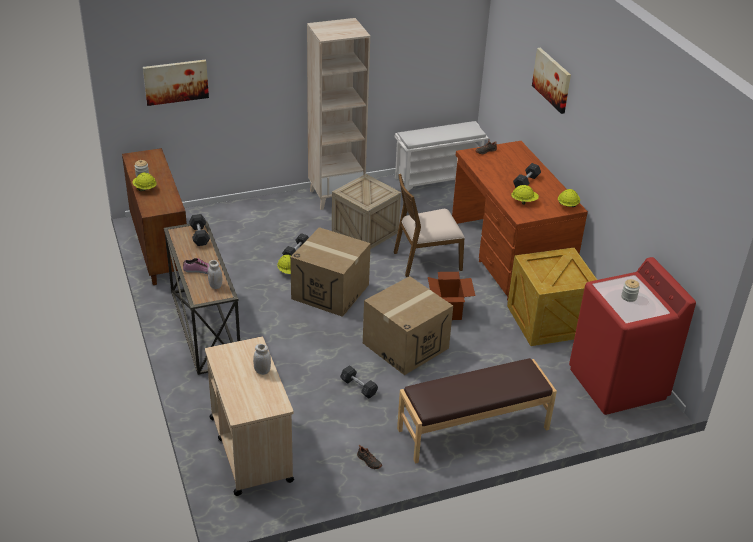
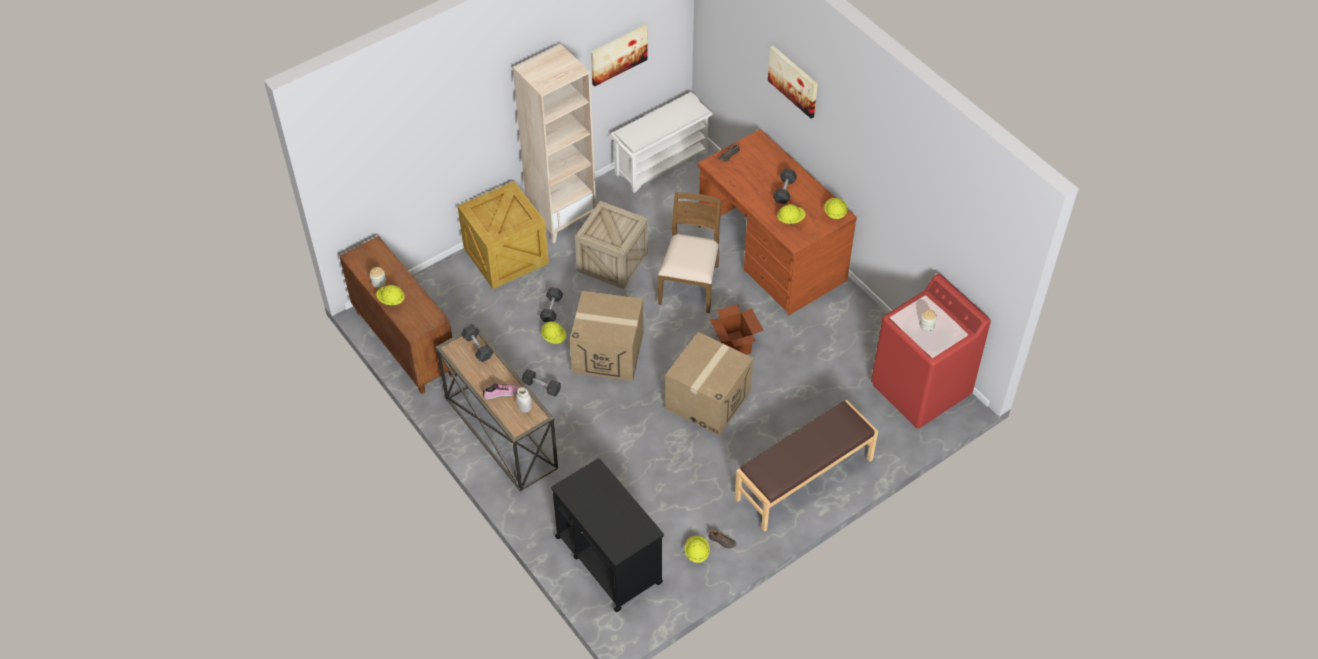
camera: 15 degrees left, 15 degrees up
(176, 81) = (385, 168): picture -> picture (618, 54)
(250, 448) = (608, 559): beige cart -> black cart
(262, 371) = (616, 498): white jar -> none
(339, 465) = (696, 553): none -> yellow hard hat
(358, 387) = (681, 462): grey dumbbell -> grey dumbbell (541, 387)
(426, 260) = (690, 284): brown chair -> brown chair turned 135 degrees clockwise
(548, 320) = (835, 330): crate -> crate (506, 254)

